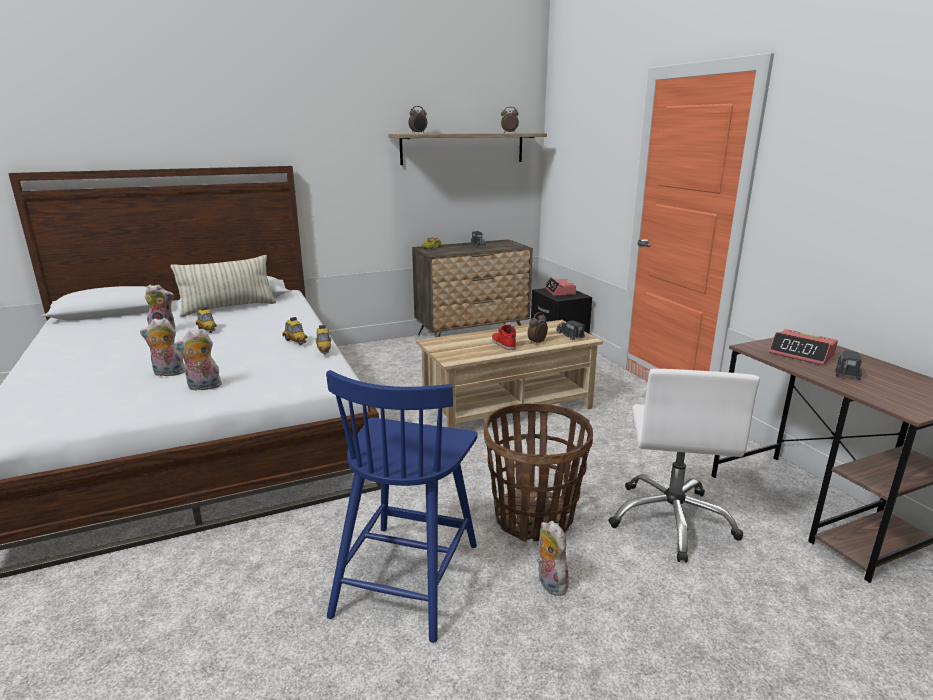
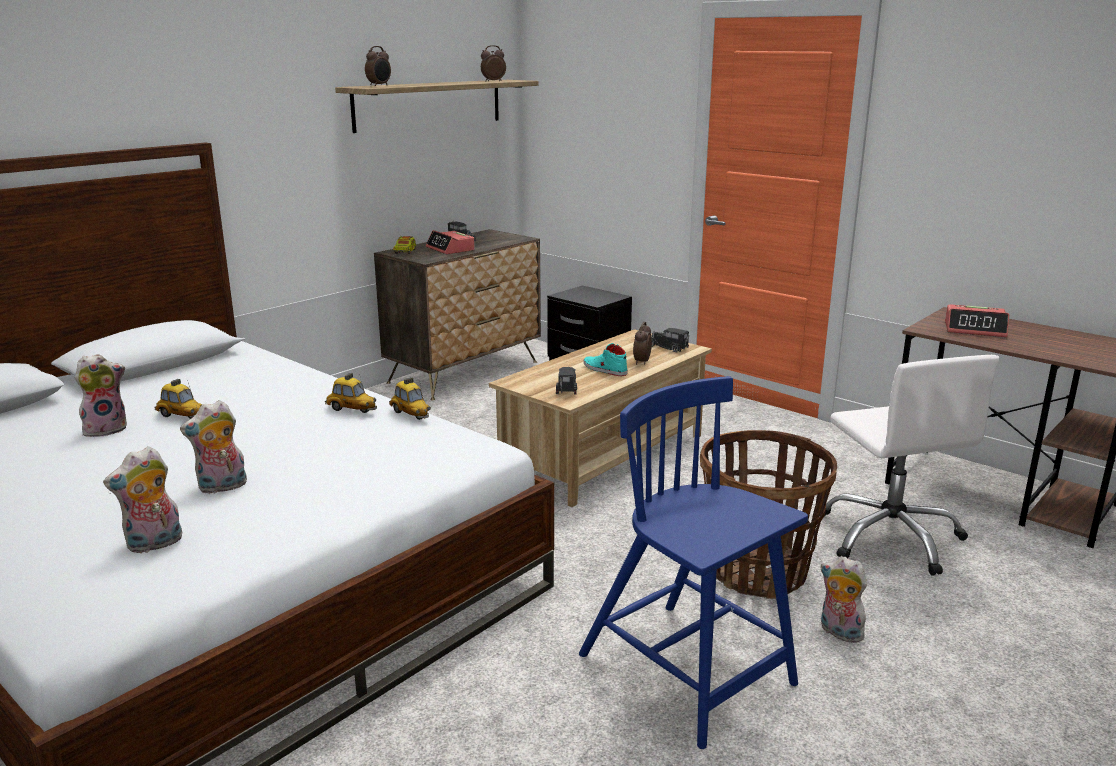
camera: 25 degrees left, 0 degrees up
(203, 387) = (312, 494): plush toy -> plush toy (154, 545)
(228, 308) = (163, 379): pillow -> none
(407, 576) = (688, 672): blue chair -> blue chair turned 150 degrees clockwise
(503, 343) = (604, 370): red shoe -> turquoise shoe
(560, 291) = (585, 294): alarm clock -> alarm clock (450, 249)
(846, 373) = (1032, 341): toy truck -> toy truck (567, 389)

